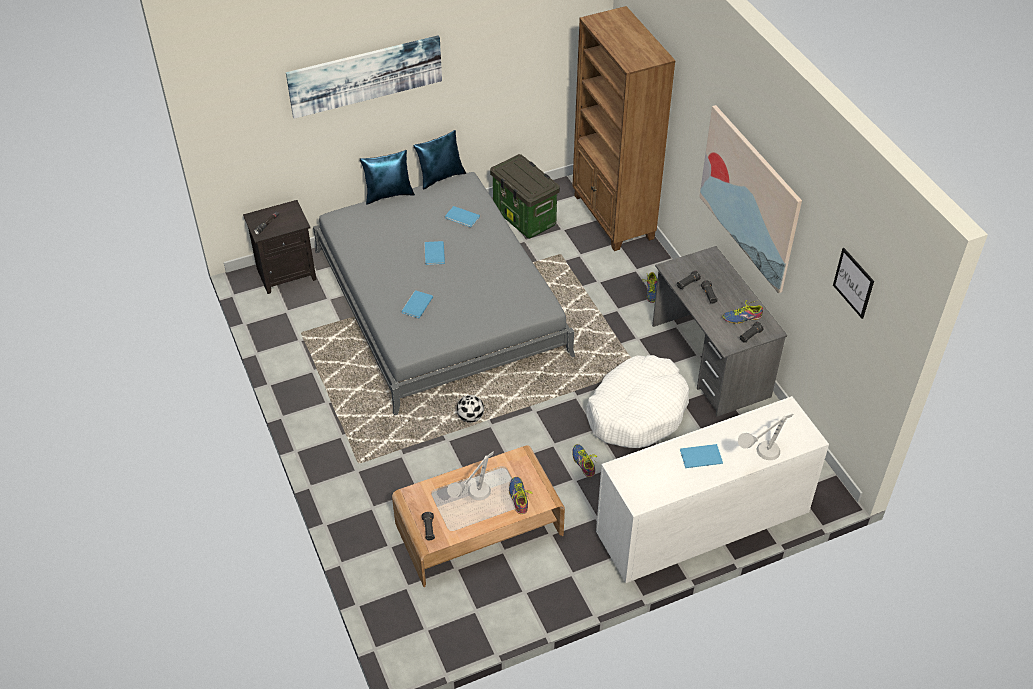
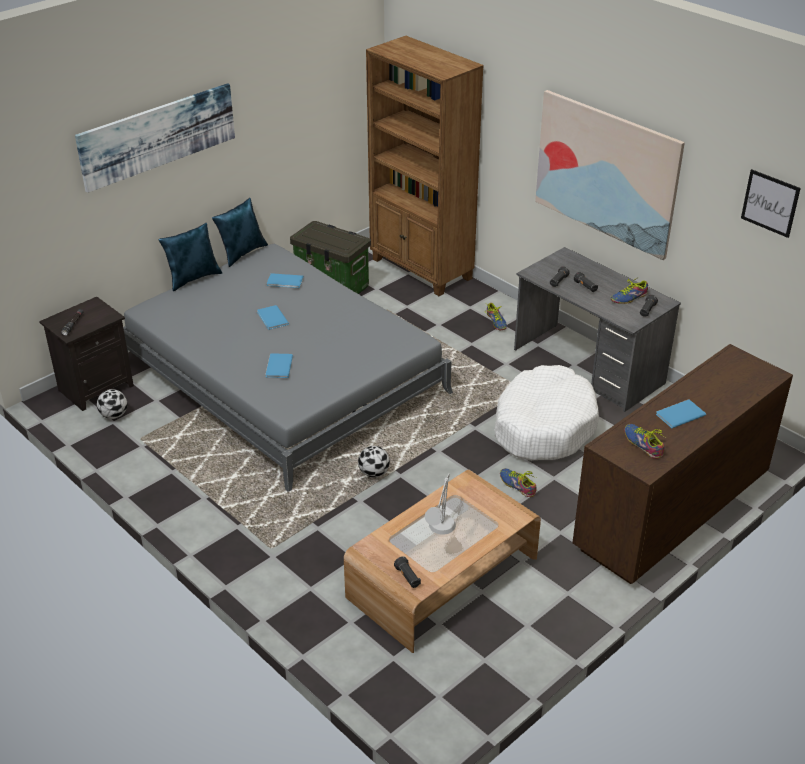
camera: 20 degrees left, 10 degrees down
(290, 305) = (114, 415): none -> football
(518, 497) = (488, 520): shoe -> shoe (643, 444)
(700, 527) = (670, 513): white dresser -> brown dresser
(759, 457) = (736, 401): grey table lamp -> none

